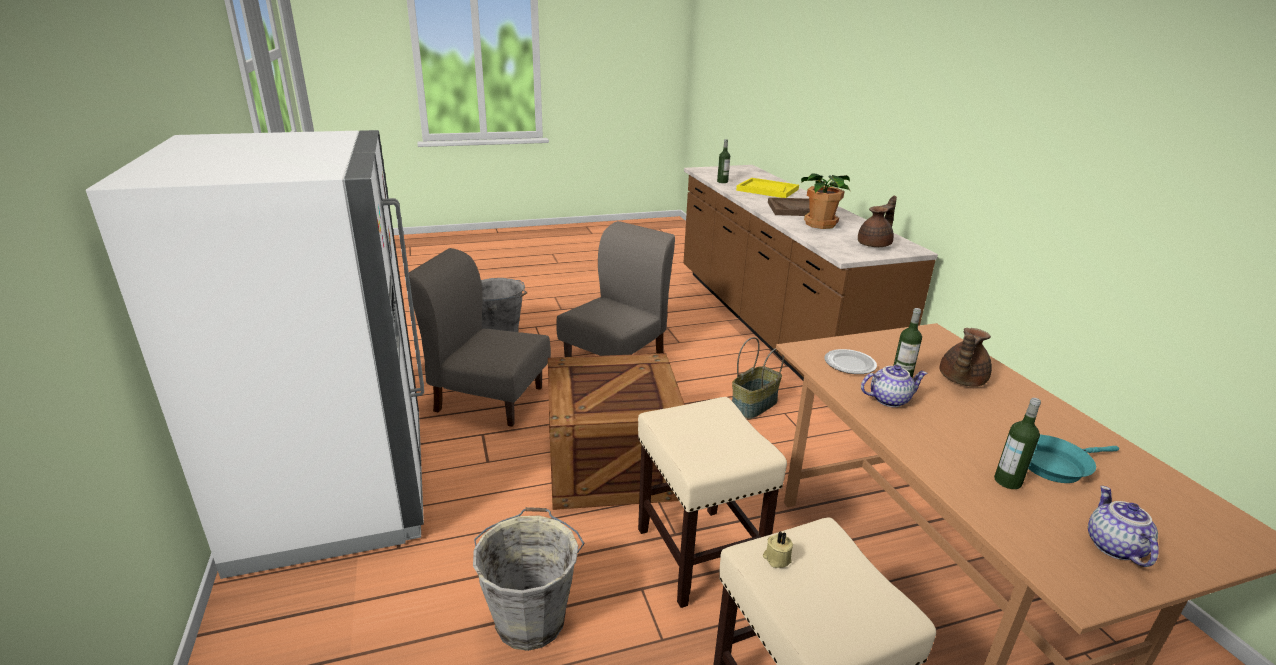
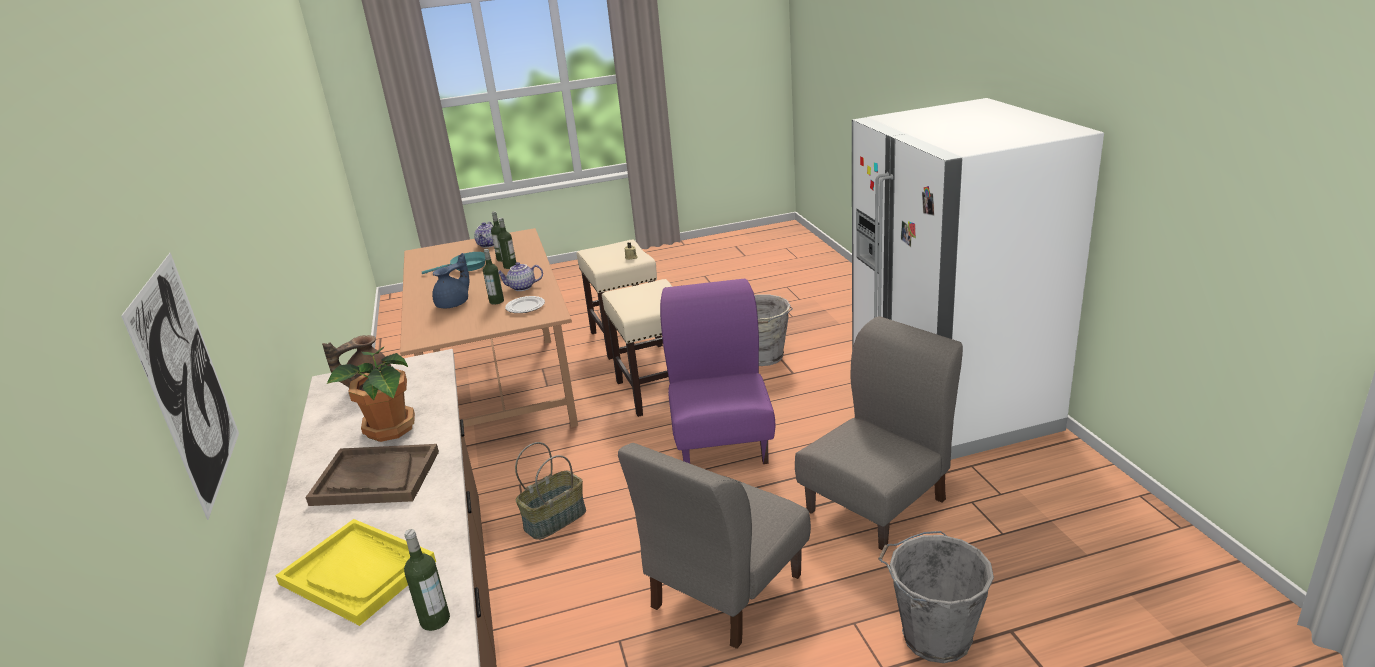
camera: 175 degrees left, 0 degrees up
(489, 398) = (877, 505): grey chair -> grey chair turned 60 degrees counterclockwise
(610, 465) = (722, 442): crate -> purple chair
(839, 104) = (187, 382): none -> picture
(960, 380) = (454, 304): brown teapot -> blue teapot
(966, 455) = (510, 266): none -> bottle

